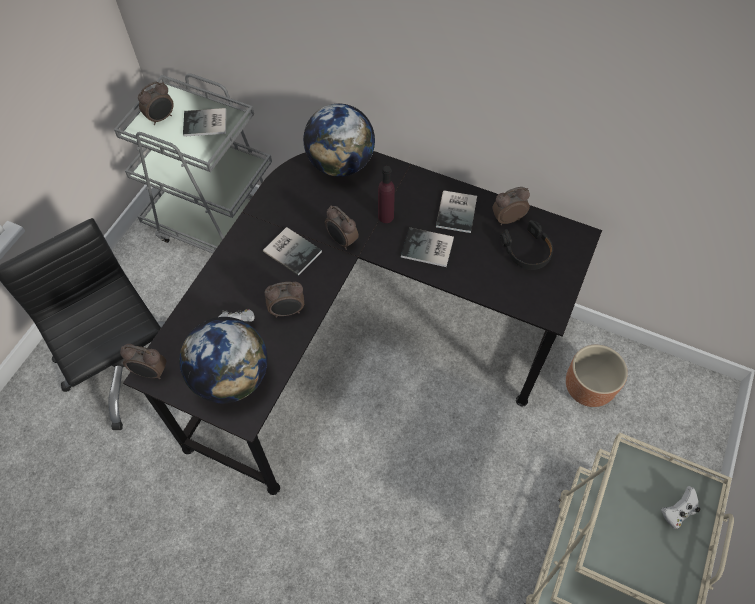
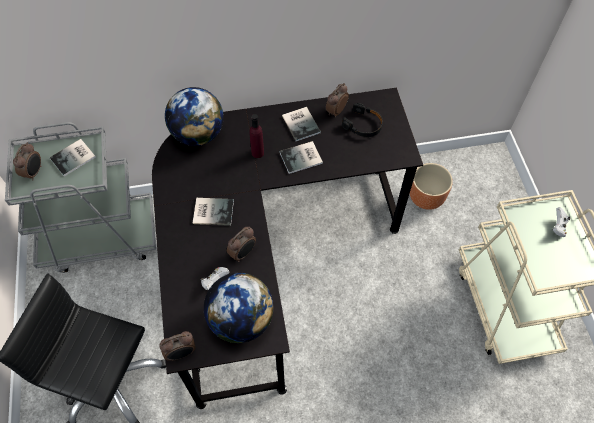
camera: 35 degrees left, 0 degrees up
(341, 241) = (241, 185): alarm clock -> none

